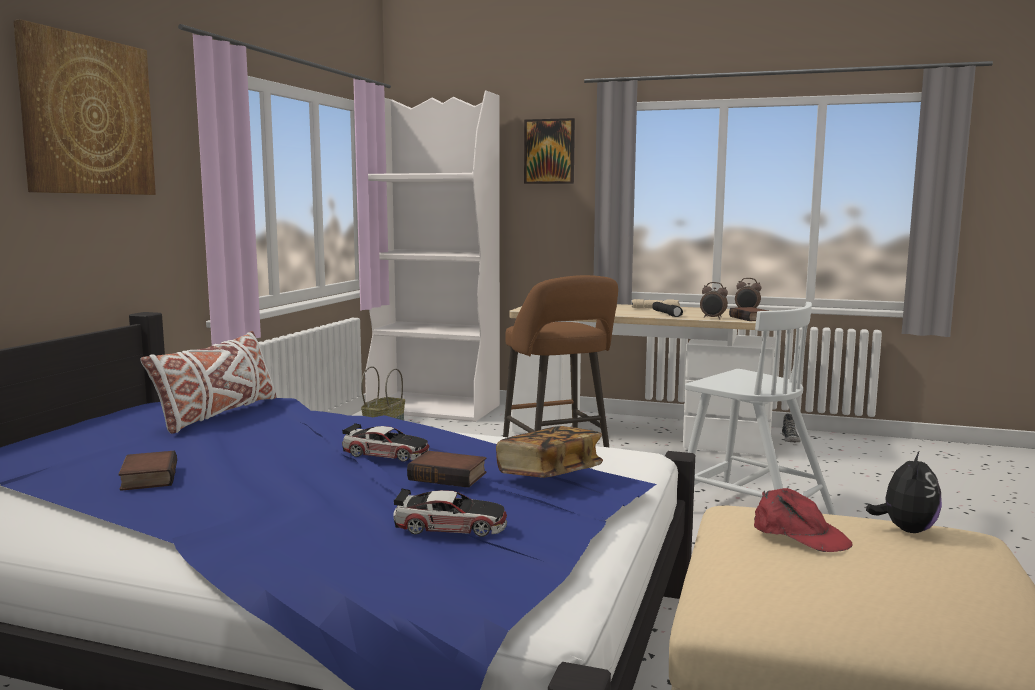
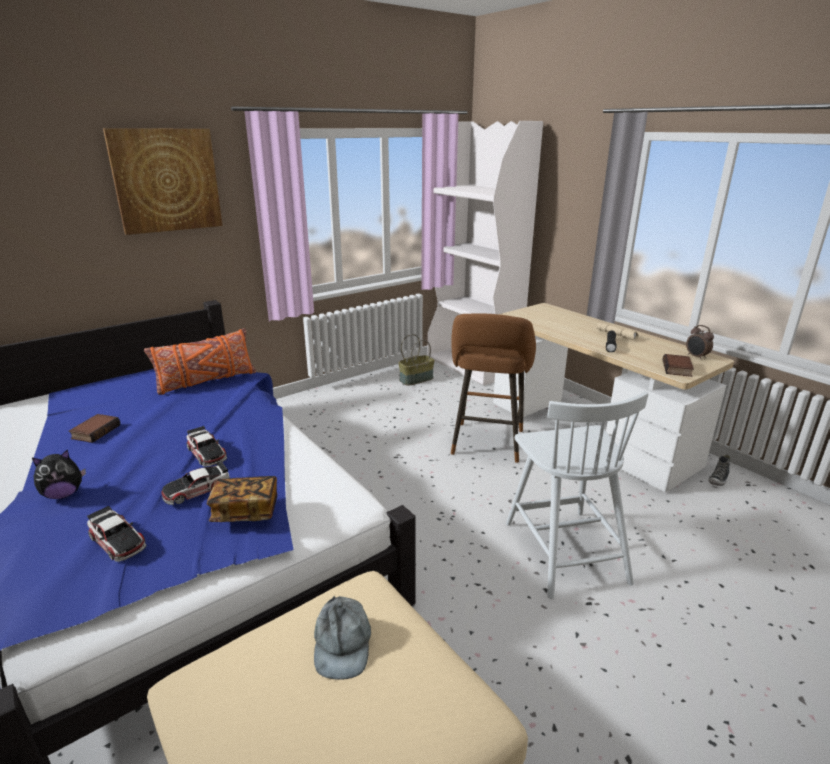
camera: 35 degrees right, 15 degrees up
(217, 414) = (206, 381): white pillow -> orange pillow
(449, 476) = (197, 489): book -> toy car
(549, 151) = (576, 174): picture -> none
(713, 318) = (640, 361): alarm clock -> none
(800, 535) = (342, 643): red cap -> grey cap
(905, 530) = (431, 682): plush toy -> plush toy (64, 494)

